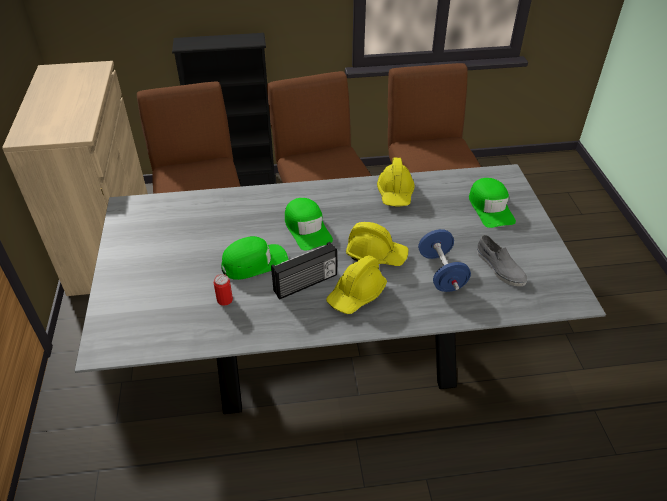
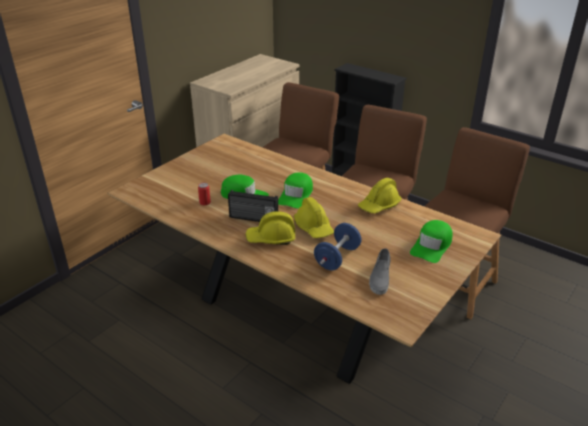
camera: 45 degrees right, 10 degrees down
(333, 358) = (294, 314): grey dining table -> brown dining table

